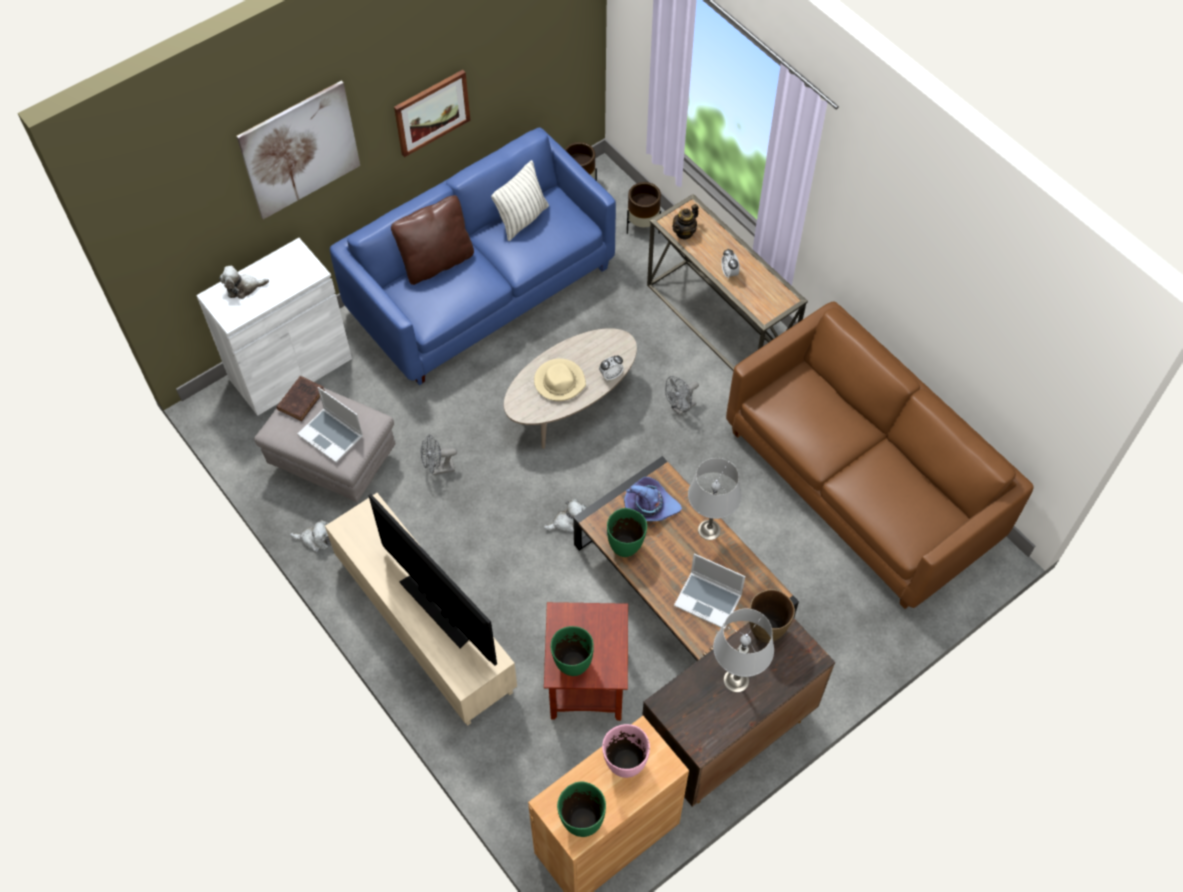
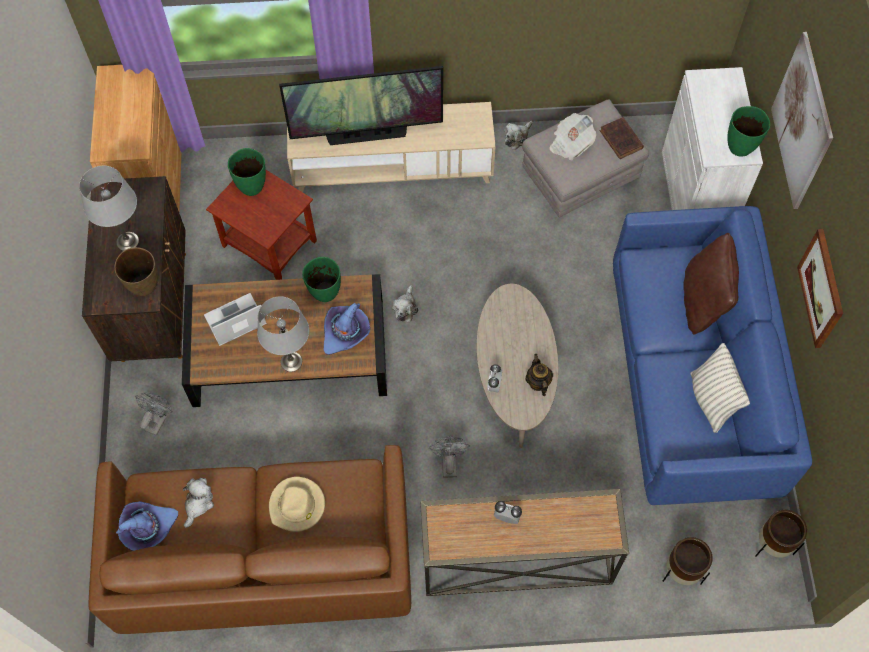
camera: 125 degrees right, 5 degrees up
(243, 288) = (728, 100): plush toy -> plush toy (198, 503)
(332, 436) = (570, 143): laptop -> newspaper
(438, 469) = (521, 246): grey fan -> grey fan (157, 420)
(559, 381) = (516, 341): beige hat -> beige hat (297, 506)
(582, 822) = (114, 83): green vase -> green vase (740, 147)
(625, 764) = (127, 128): pink vase -> none
(684, 232) = (583, 510): teapot -> teapot (538, 382)
(937, 516) = (147, 528): none -> purple hat

